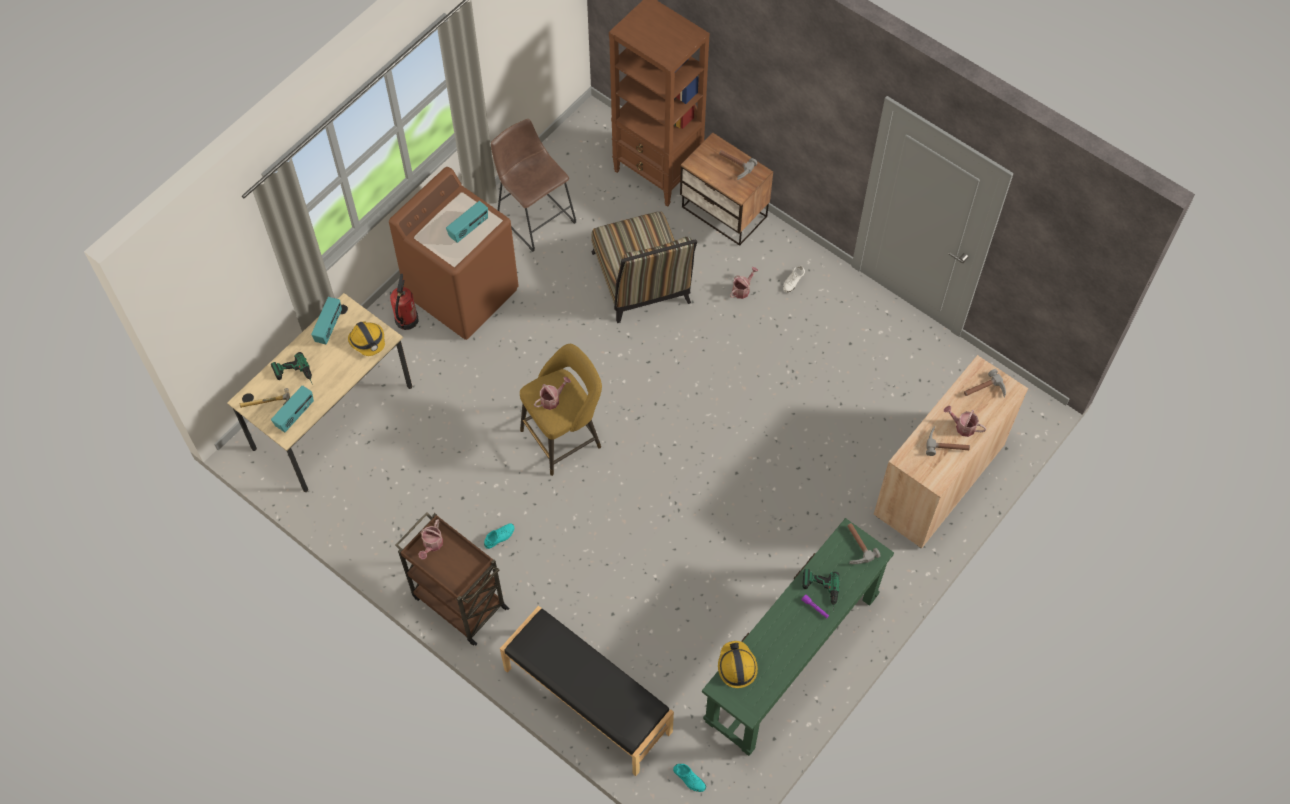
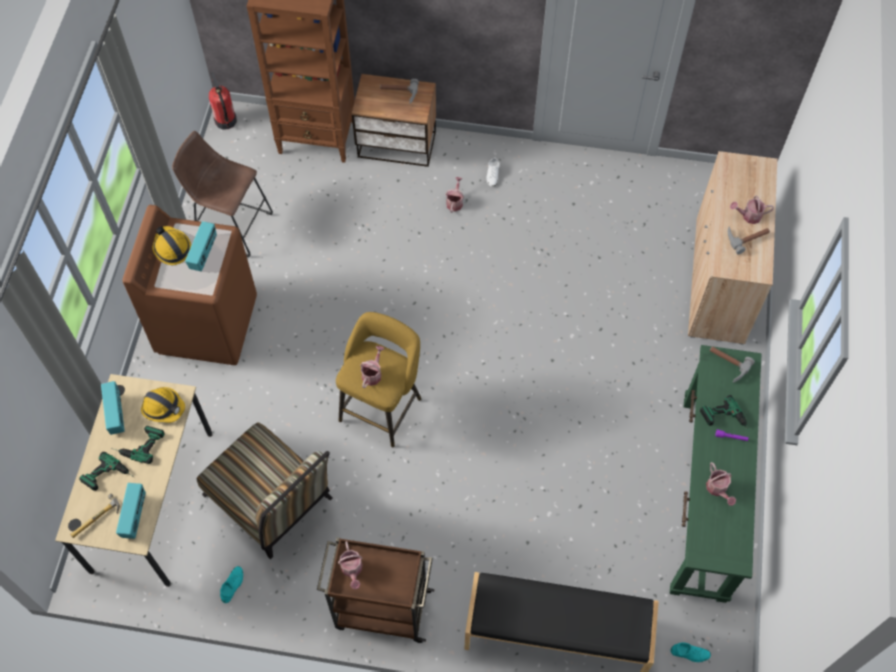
camera: 30 degrees left, 0 degrees up
(331, 360) = (138, 444): none -> power drill
(406, 320) = (168, 375): fire extinguisher -> fire extinguisher (225, 121)
(499, 537) = (381, 528): turquoise shoe -> turquoise shoe (232, 585)
(643, 283) = (365, 238): chair -> chair (273, 502)
(736, 666) = (701, 527): hard hat -> hard hat (171, 248)
(773, 644) = (718, 489): none -> watering can
(985, 392) = (746, 178): hammer -> none

